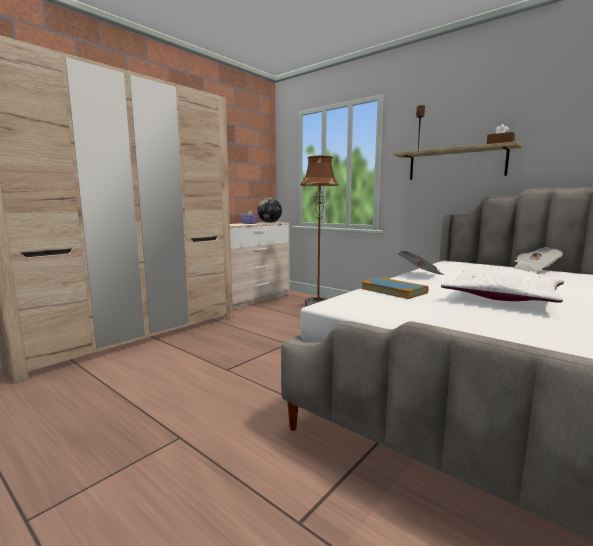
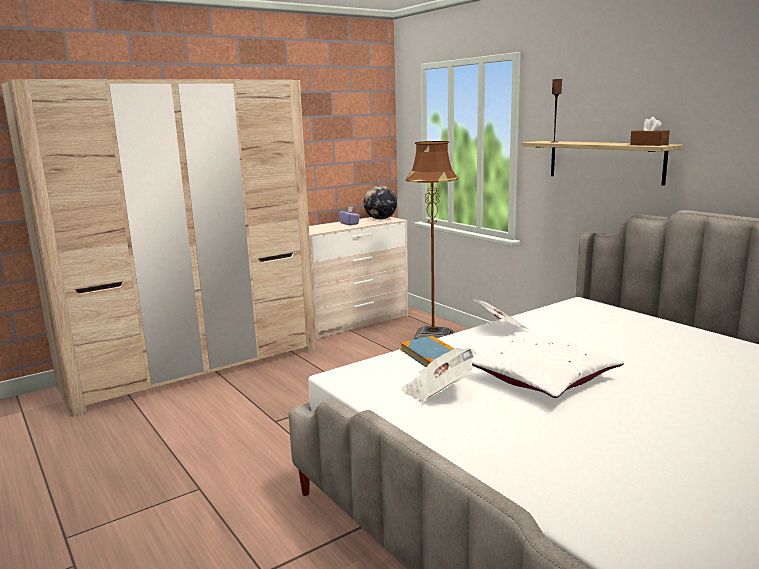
camera: 15 degrees right, 5 degrees up
(533, 269) = (674, 325): newspaper -> newspaper (438, 391)

